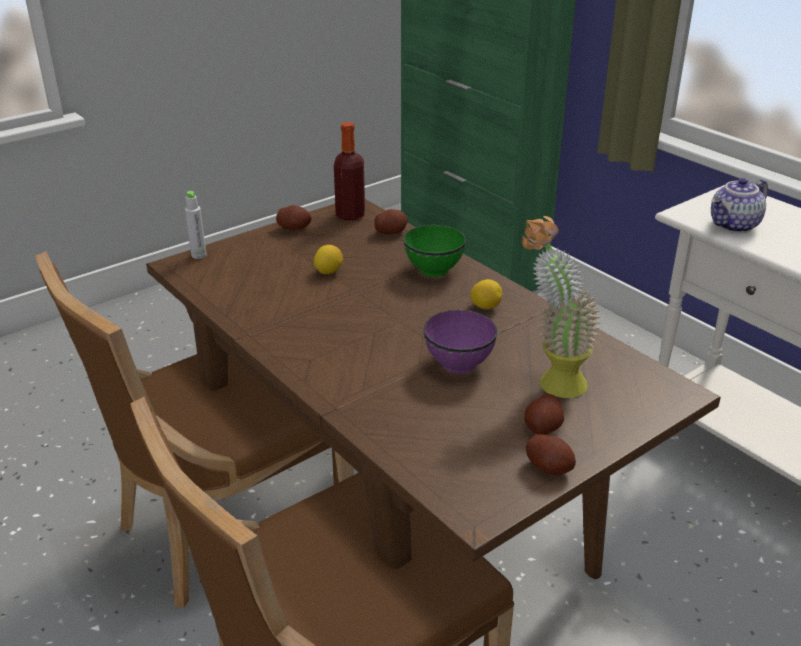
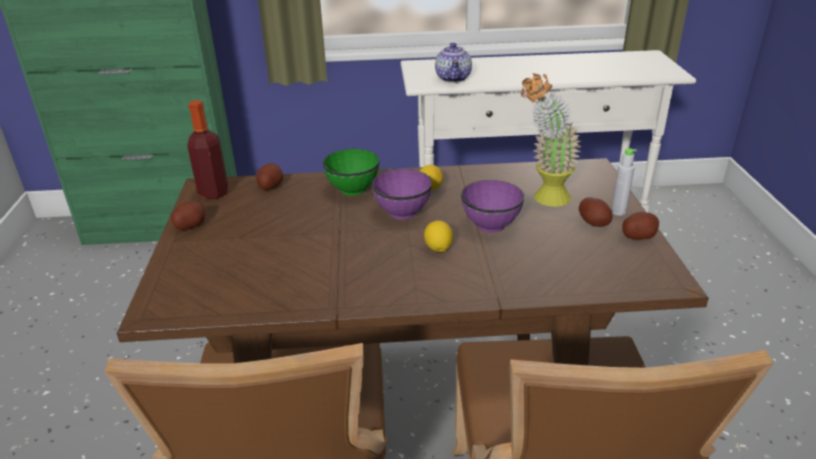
camera: 55 degrees left, 0 degrees up
(199, 255) = (155, 293): grey bottle -> grey bottle (618, 211)
(328, 271) = (290, 233): lemon -> lemon (438, 248)
(424, 308) = (402, 212): none -> purple bowl

